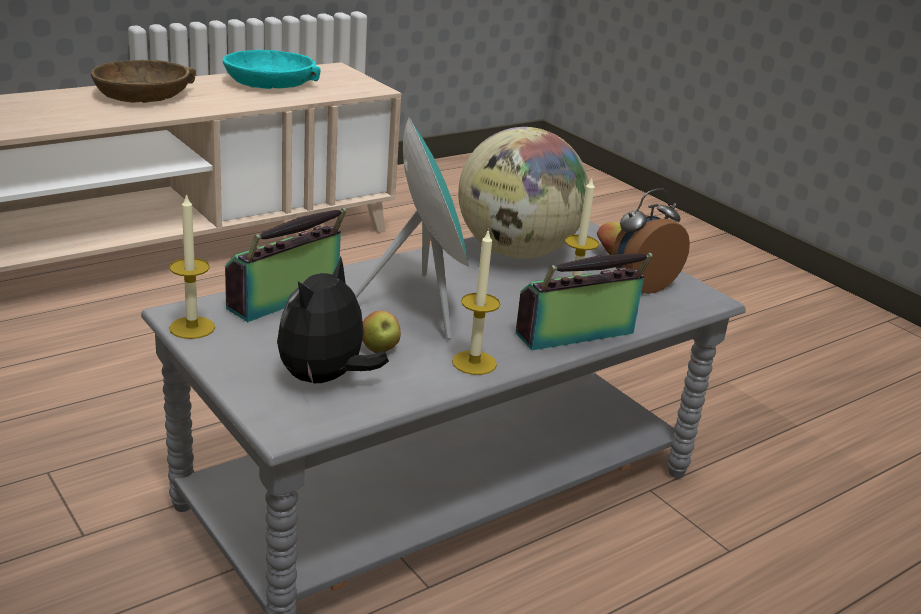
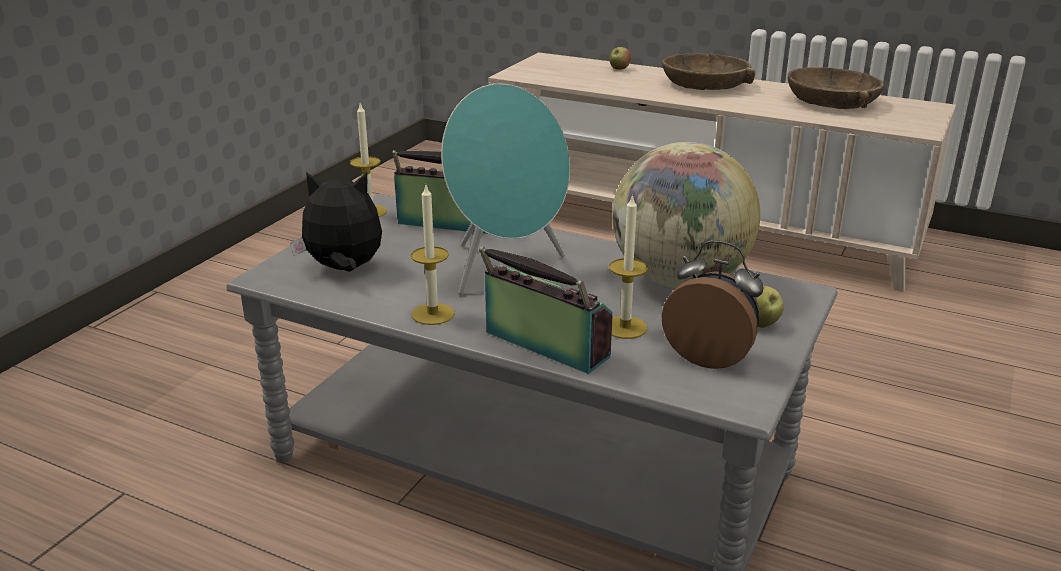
camera: 65 degrees right, 0 degrees up
(270, 82) = (832, 101): turquoise bowl -> brown bowl
(379, 349) = (410, 274): apple -> apple (619, 69)

